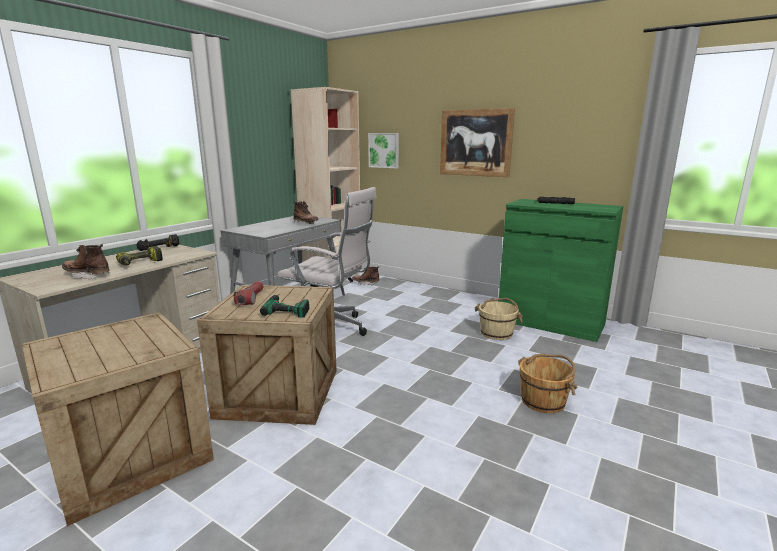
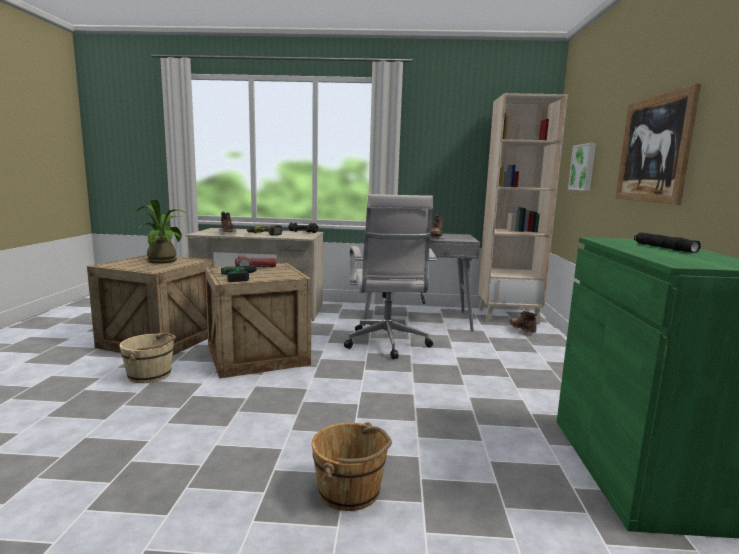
camera: 60 degrees right, 5 degrees down
(107, 338) = (164, 260): none -> potted plant
(497, 333) = (511, 428): beige bucket -> beige bucket (150, 375)

